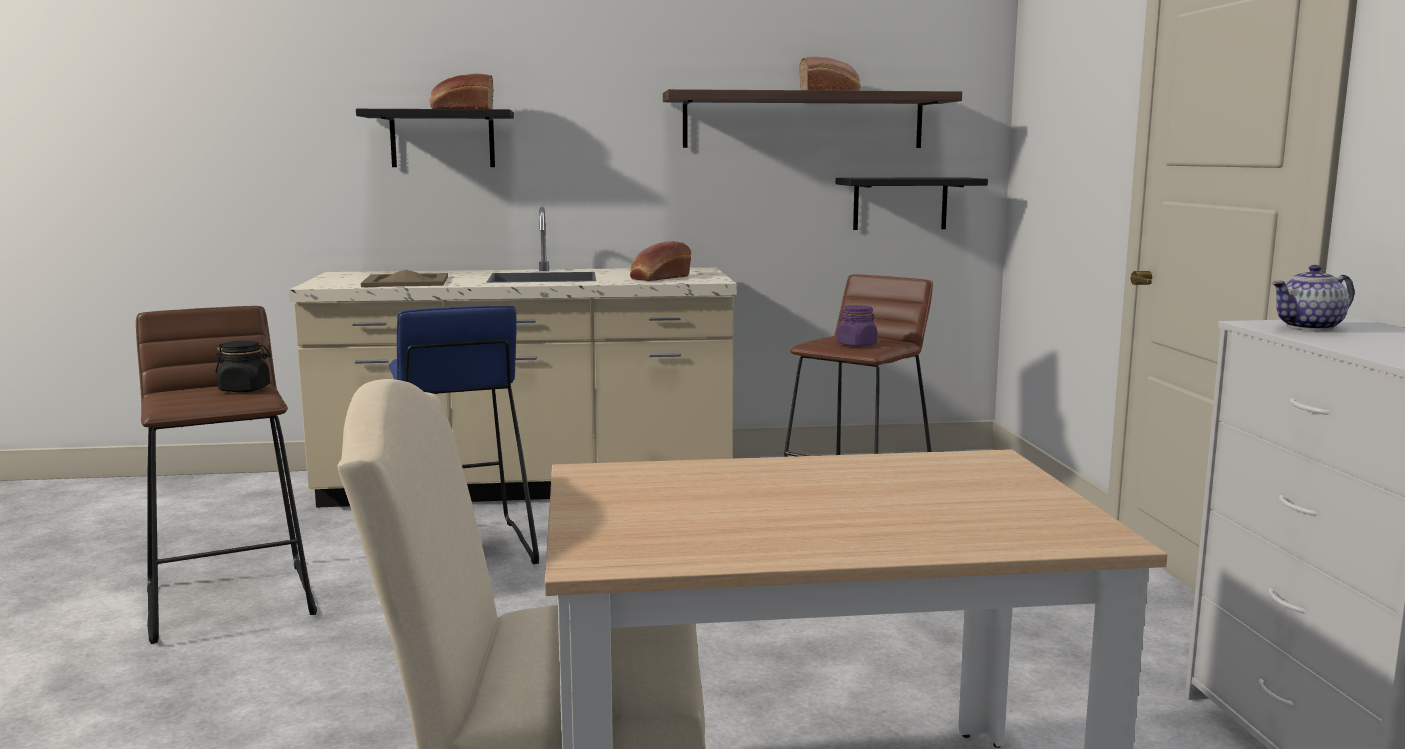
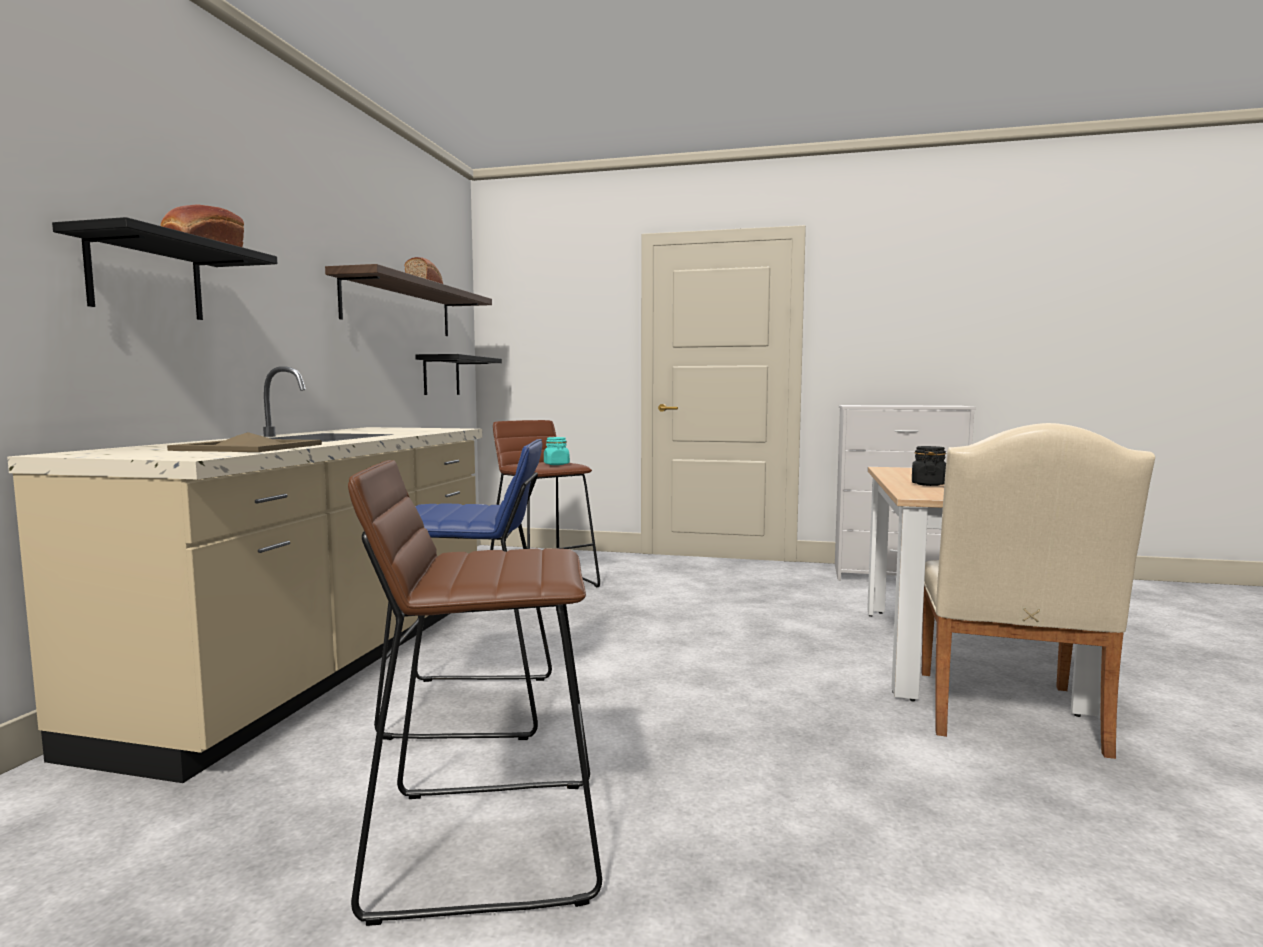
camera: 70 degrees left, 5 degrees down
(245, 389) = (491, 554): black jar -> black jar (928, 484)
(659, 278) = (412, 430): bread -> none
(856, 345) = (556, 464): purple jar -> turquoise jar
(1310, 327) = (866, 405): teapot -> none

